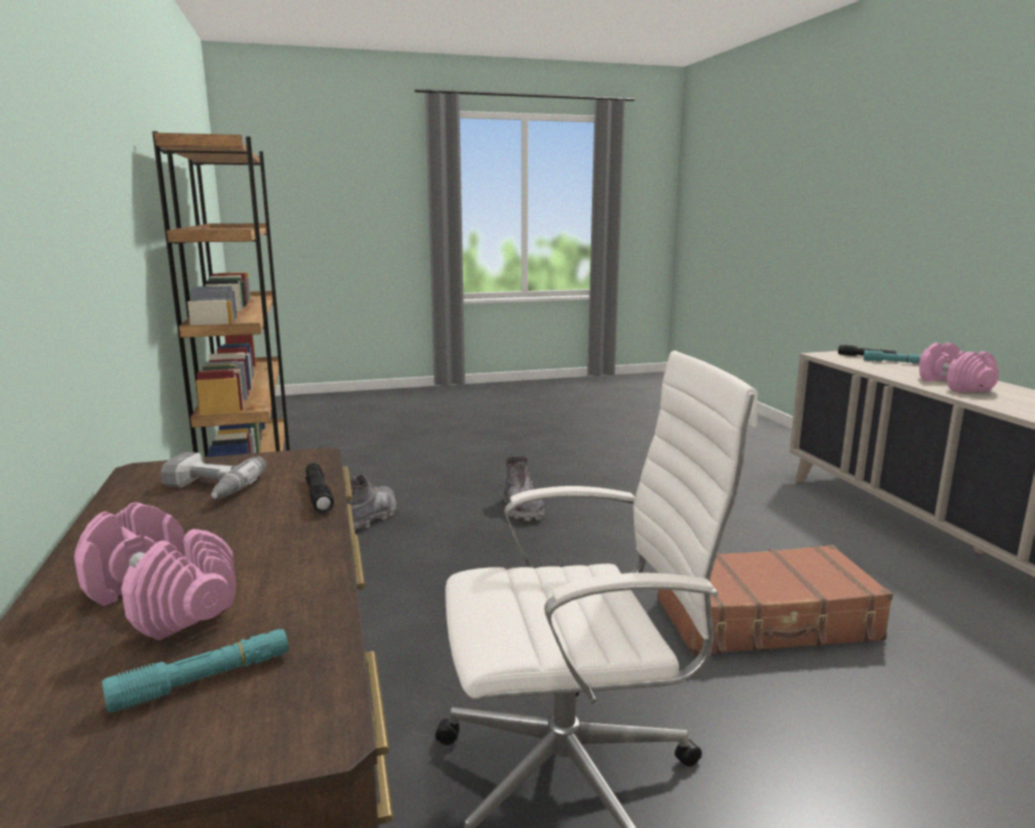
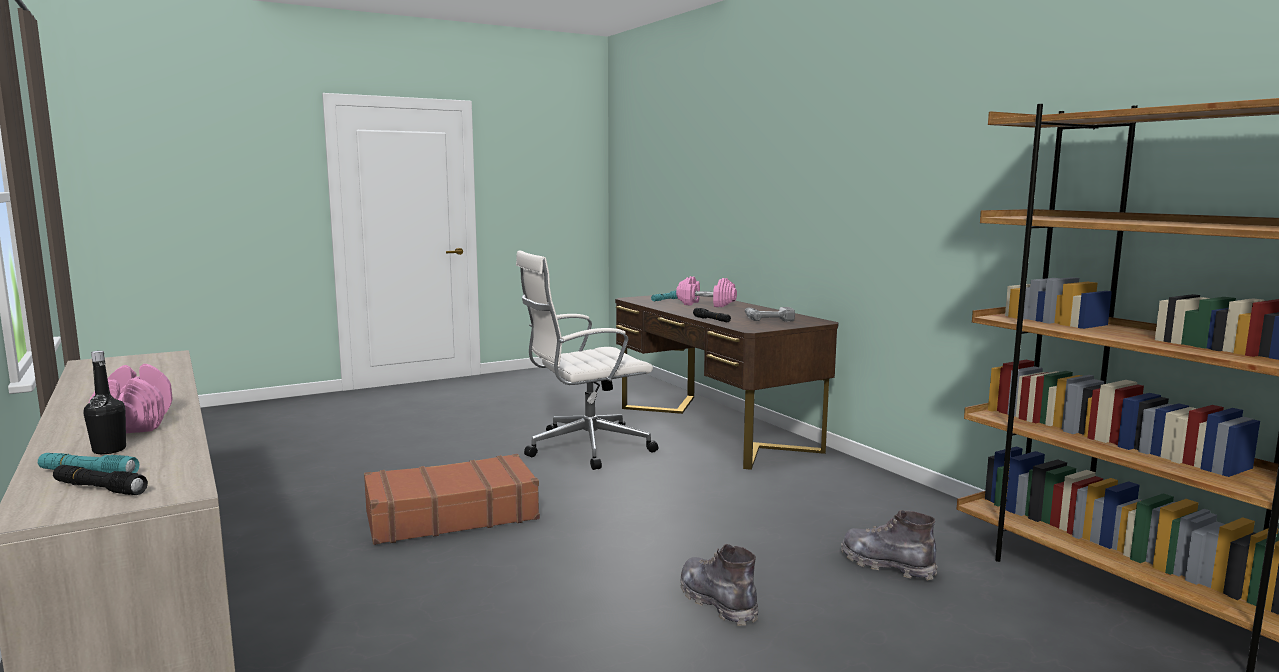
camera: 165 degrees right, 5 degrees down
(370, 518) = (887, 565): grey boot -> grey boot turned 120 degrees clockwise
(915, 370) = (109, 450): none -> black bottle

